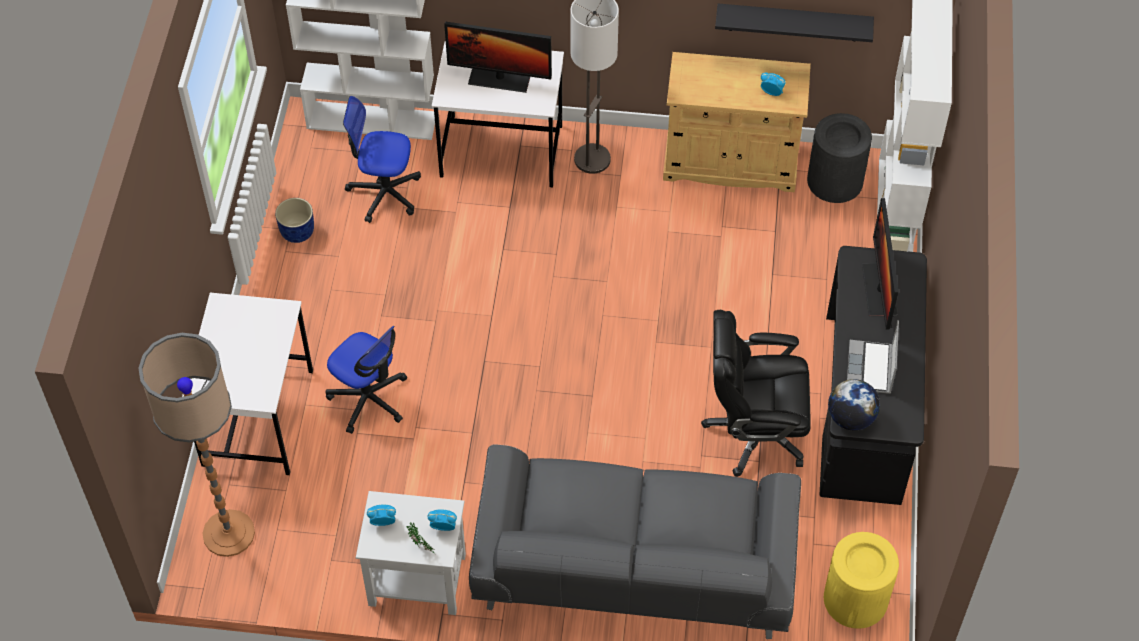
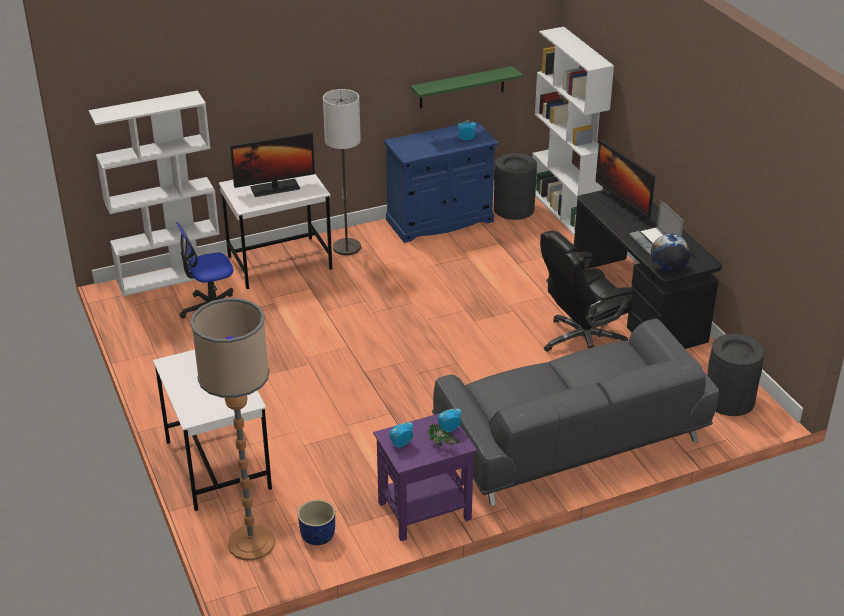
camera: 30 degrees left, 20 degrees down
(298, 231) = (162, 351): blue planter -> blue planter (318, 535)
(369, 399) = (296, 423): office chair -> none
(416, 579) = (423, 511): white side table -> purple side table
(730, 162) = (440, 221): beige cabinet -> blue cabinet
(793, 22) = (462, 87): black shelf -> green shelf
(855, 599) = (729, 399): yellow trash can -> black trash can

